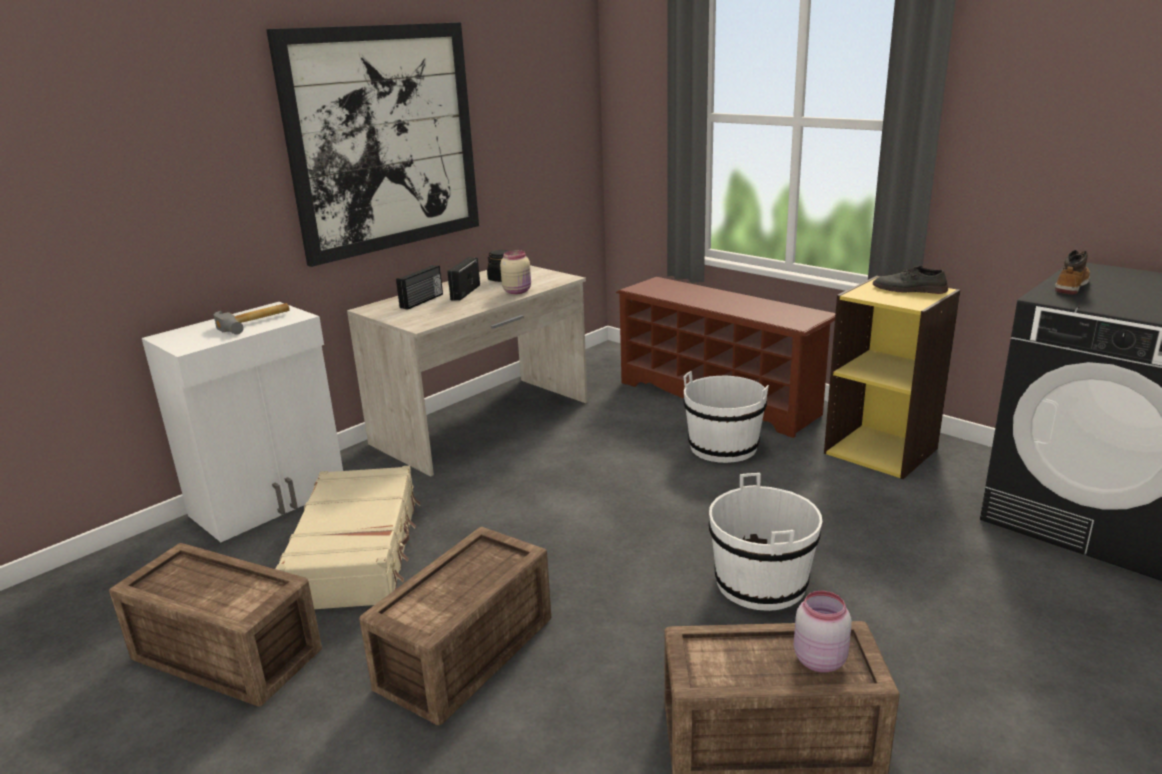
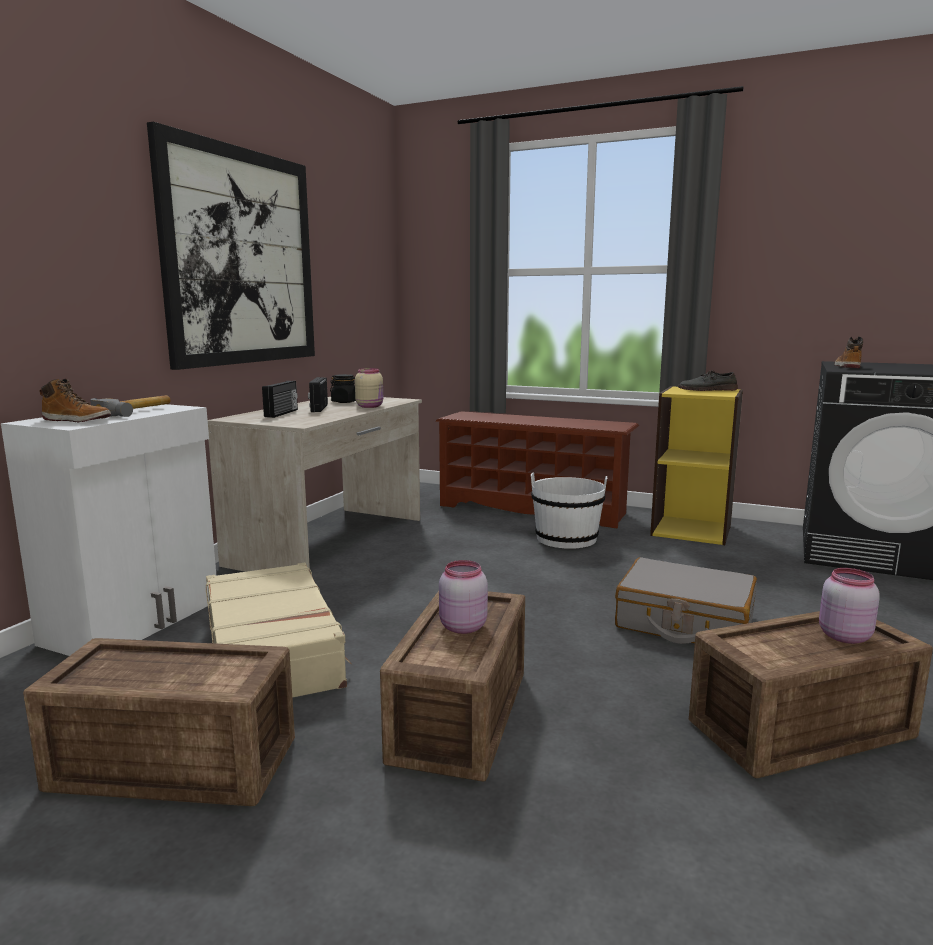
camera: 20 degrees left, 10 degrees down
(198, 337) = (77, 420): none -> boot
(462, 579) = (461, 627): none -> pink jar
(761, 583) = (684, 622): white bucket -> grey suitcase

